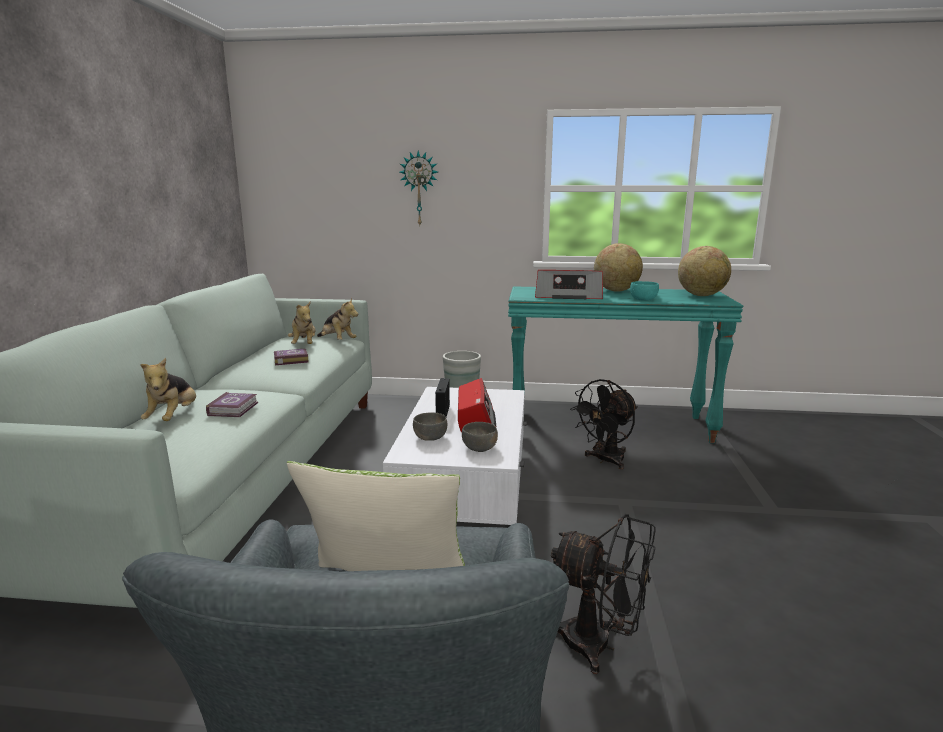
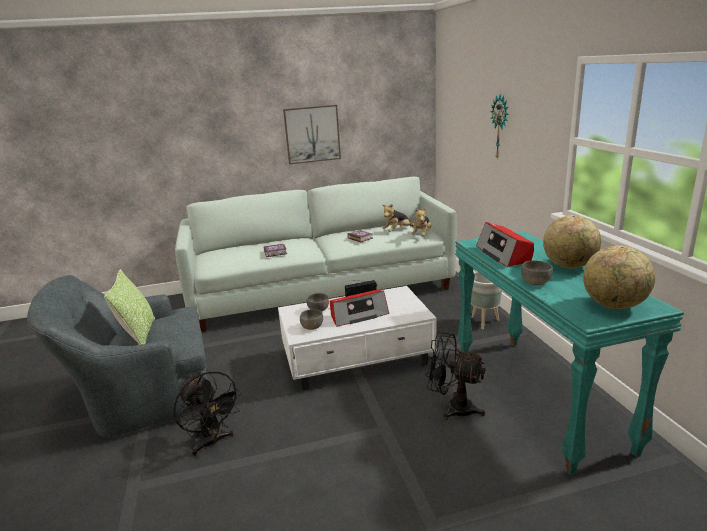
camera: 70 degrees right, 5 degrees up
(121, 205) = (312, 134): none -> picture
(173, 418) = (259, 247): plush toy -> none
(599, 645) = (212, 443): black fan -> black fan turned 45 degrees counterclockwise
(643, 299) = (535, 282): turquoise bowl -> grey bowl

